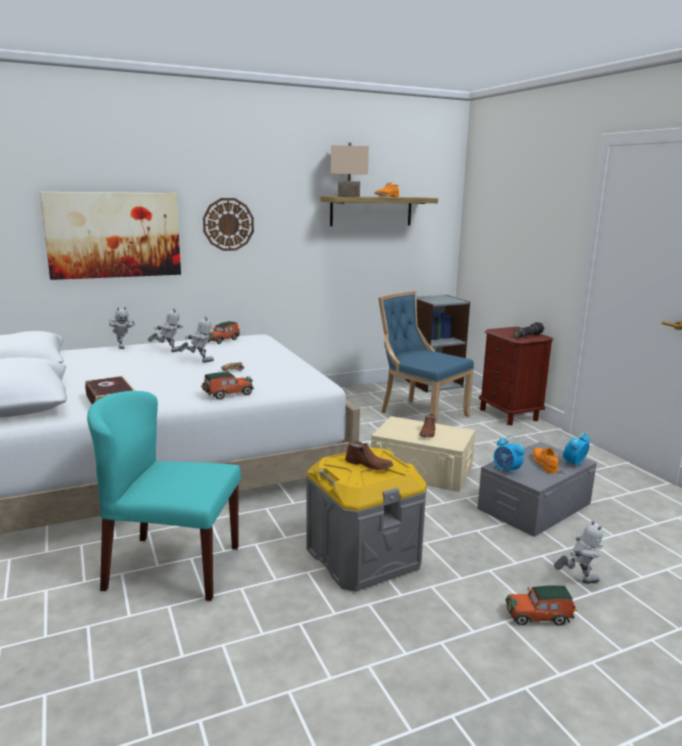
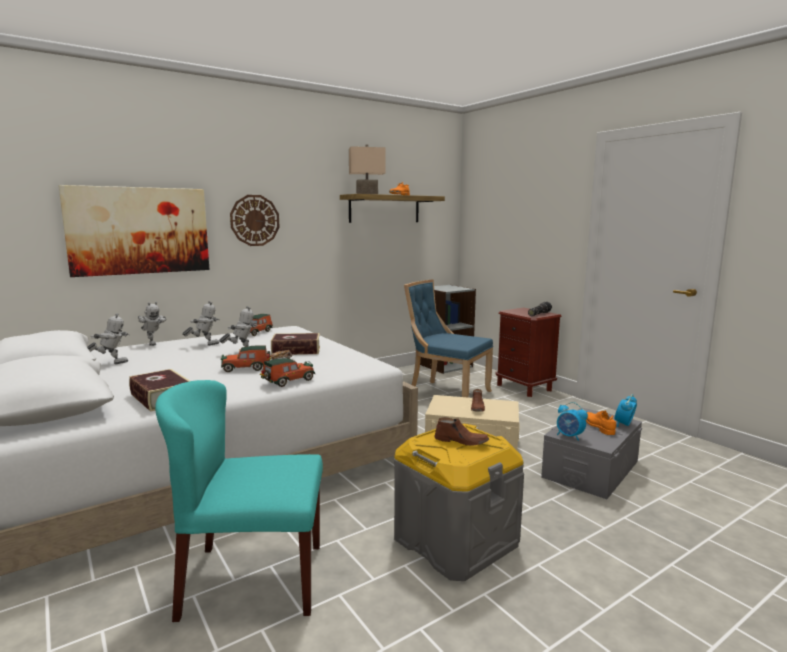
camera: 10 degrees left, 5 degrees down
(251, 362) = (296, 350): none -> book
(539, 616) = (657, 582): toy car -> toy car (247, 368)
(577, 580) = (669, 539): toy robot -> toy robot (111, 363)

